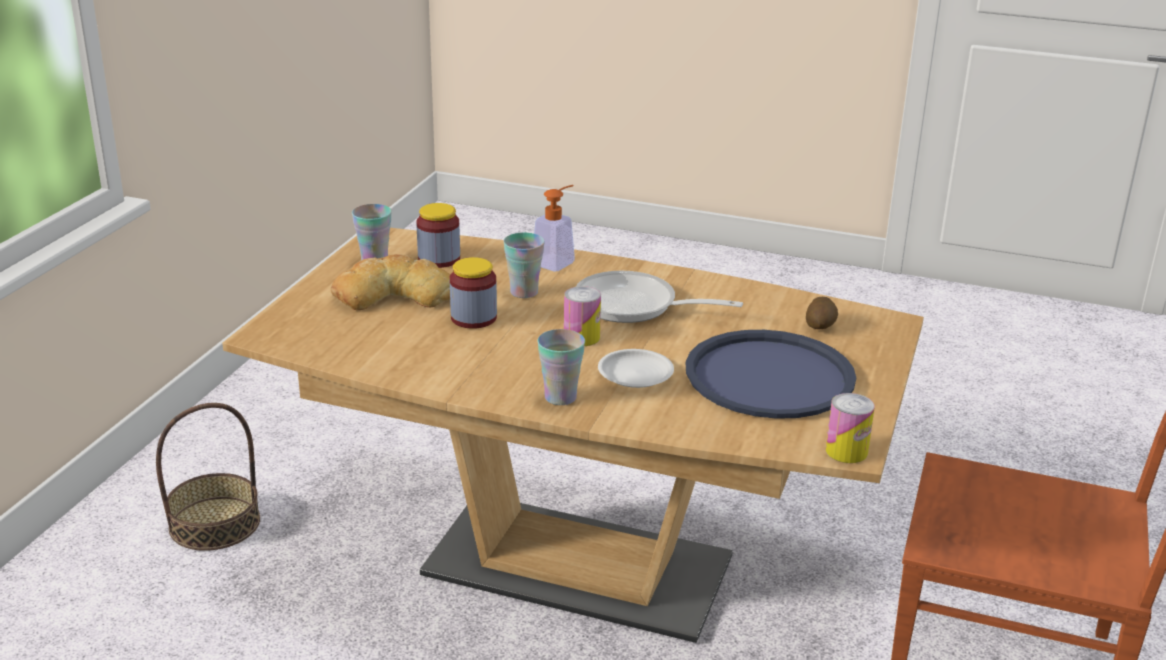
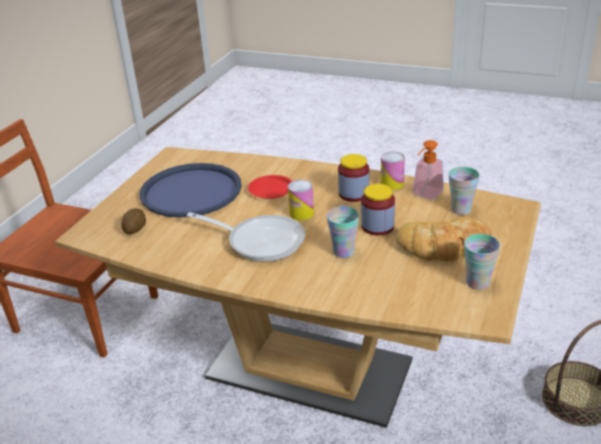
camera: 175 degrees left, 5 degrees up
(439, 259) = (422, 287): jar -> jar (353, 194)
(557, 261) = (317, 288): soap dispenser -> soap dispenser (425, 195)
(560, 397) = (316, 174): cup -> cup (461, 209)
(635, 374) = (271, 190): white plate -> red plate
(846, 451) = (175, 154): can -> can (392, 184)

